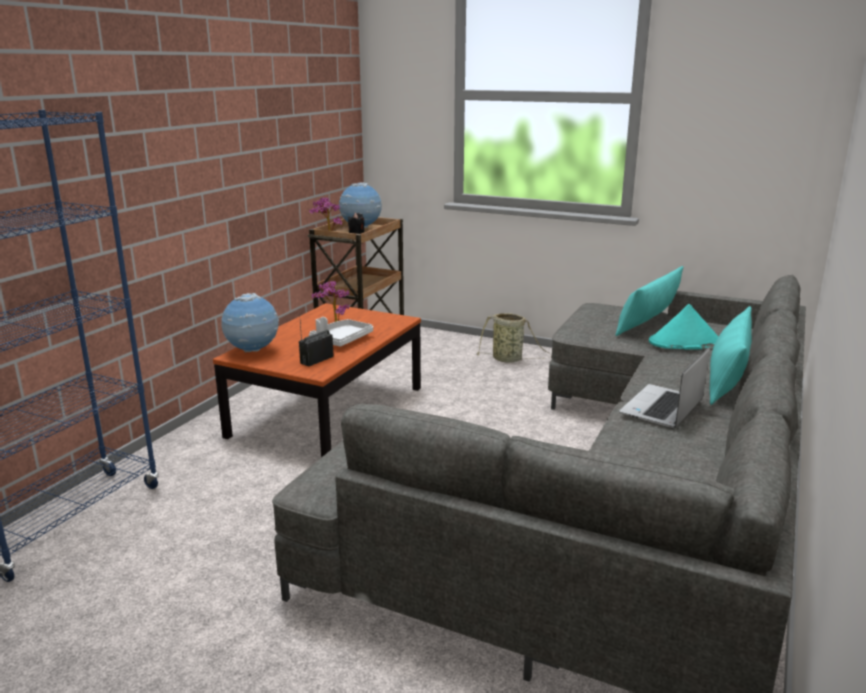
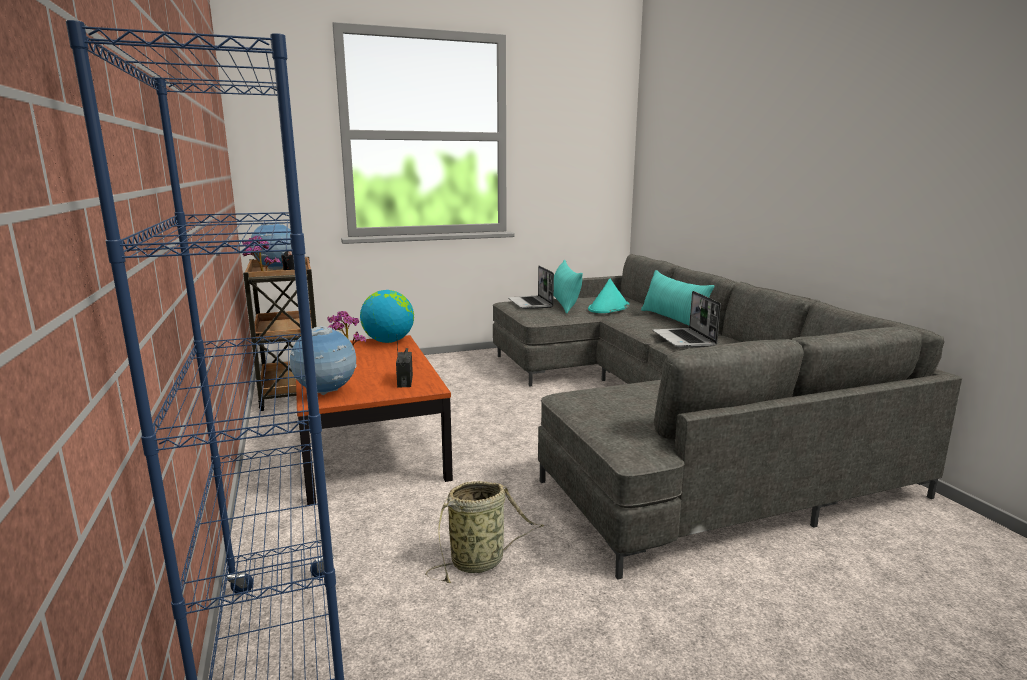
camera: 45 degrees left, 5 degrees down
(341, 340) = (387, 363): grey tray -> none
(390, 319) = (388, 341): none -> globe
(509, 359) = (440, 367): basket -> basket (481, 561)
(610, 313) = (531, 303): none -> laptop

